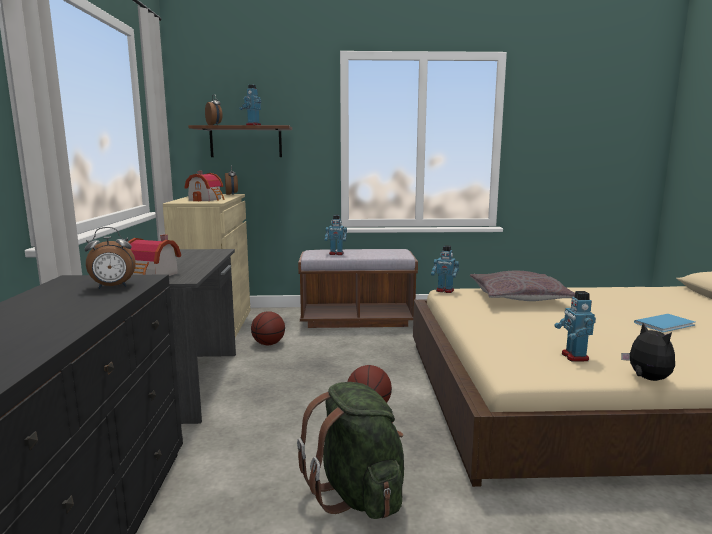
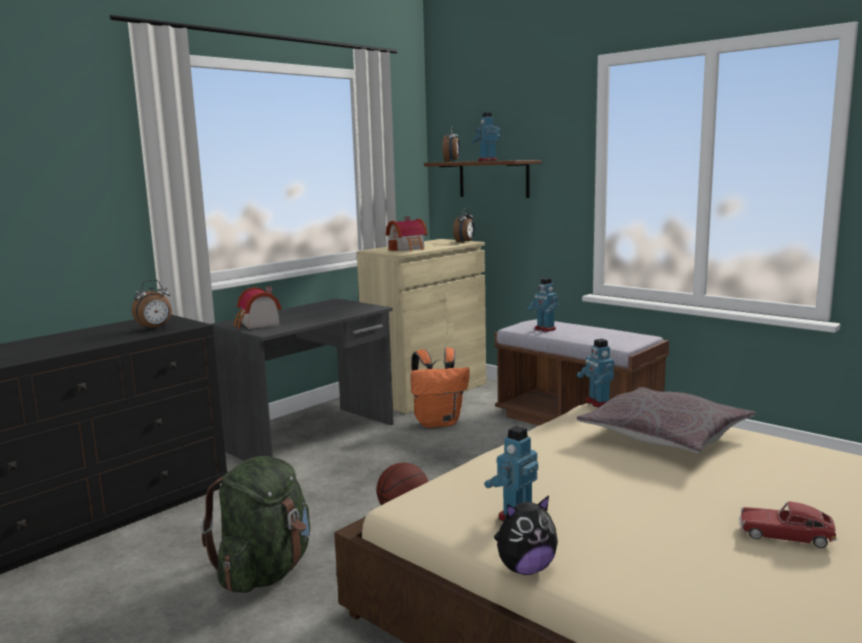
camera: 45 degrees right, 0 degrees up
(112, 287) = (155, 328): alarm clock -> alarm clock turned 60 degrees counterclockwise
(268, 344) = (438, 422): basketball -> orange backpack
(646, 379) = (525, 569): plush toy -> plush toy turned 45 degrees clockwise
(666, 324) = (785, 535): blue book -> toy car

